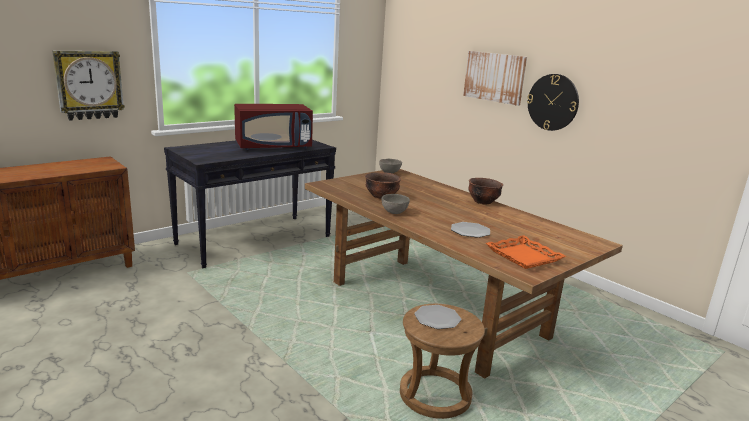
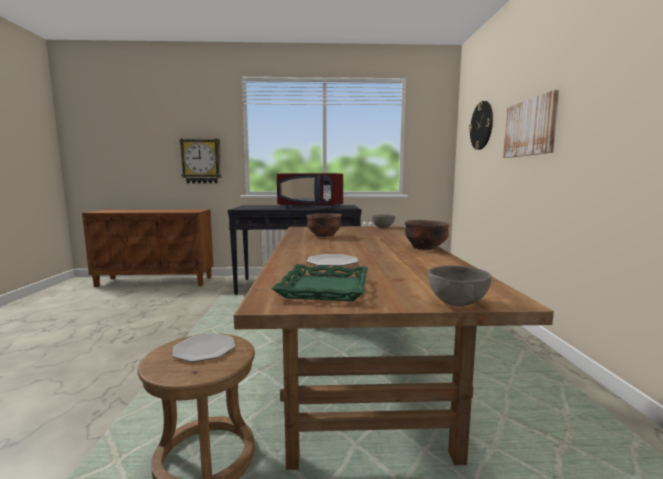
camera: 40 degrees right, 10 degrees down
(394, 212) = (300, 243): grey bowl -> grey bowl (456, 302)
(524, 256) = (325, 288): orange tray -> green tray
(553, 102) = (587, 136): wall clock -> wall clock (481, 125)

